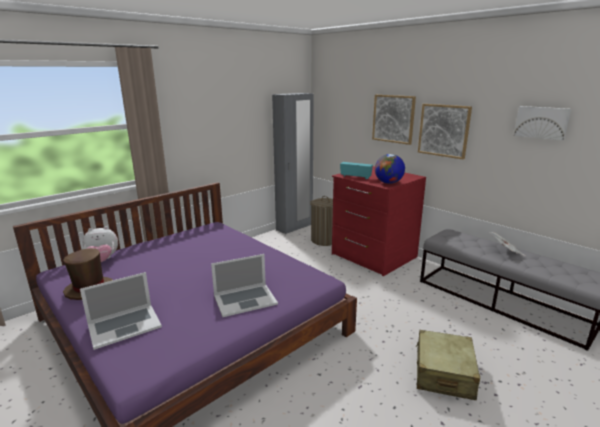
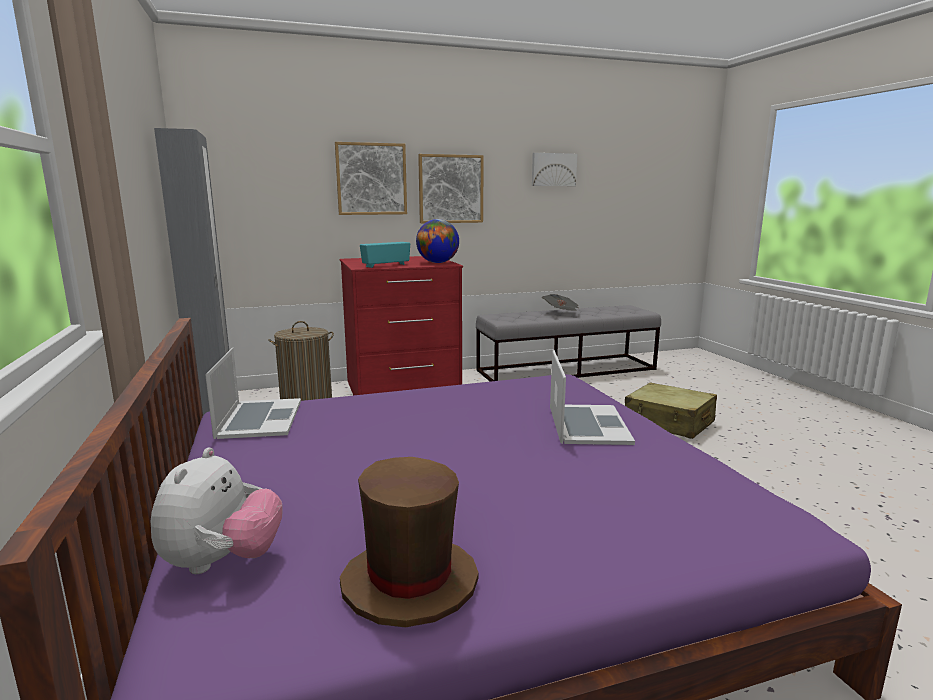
camera: 65 degrees left, 5 degrees down
(124, 325) = (635, 528): laptop -> laptop (259, 419)

